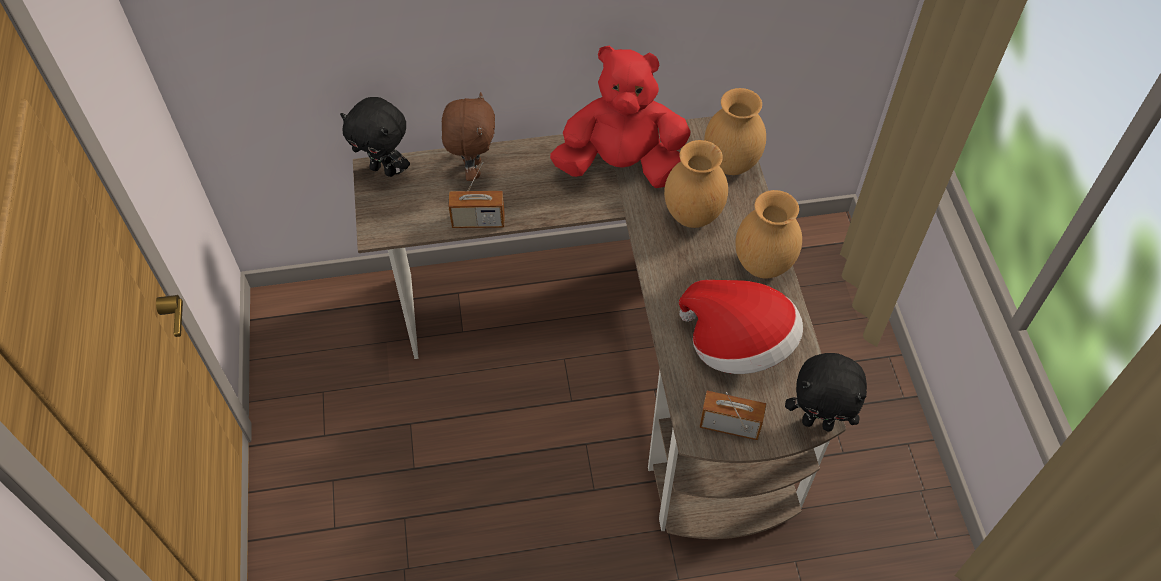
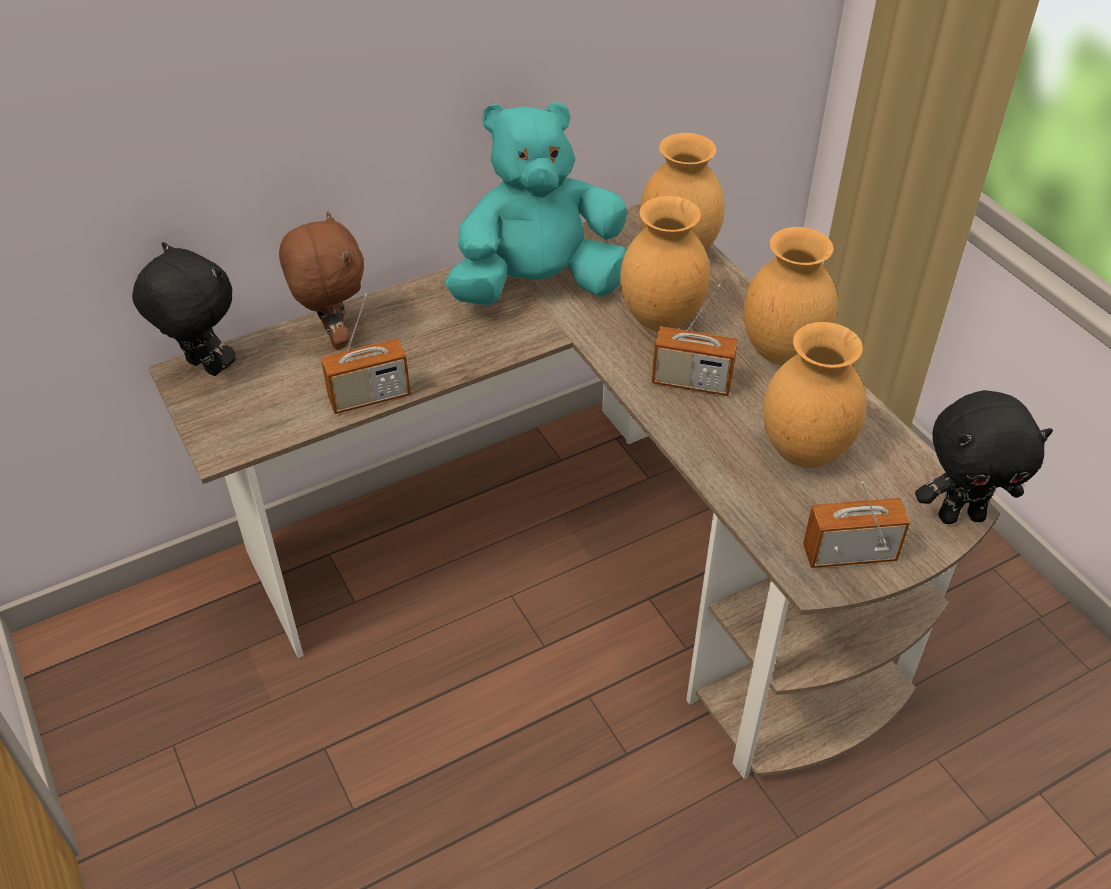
camera: 20 degrees left, 10 degrees down
(384, 169) = (202, 367): black plush toy -> black plush toy turned 150 degrees counterclockwise
(622, 165) = (538, 286): red plush toy -> turquoise plush toy
(689, 270) = (691, 382): none -> radio
(738, 344) = (803, 451): hat -> brown vase

